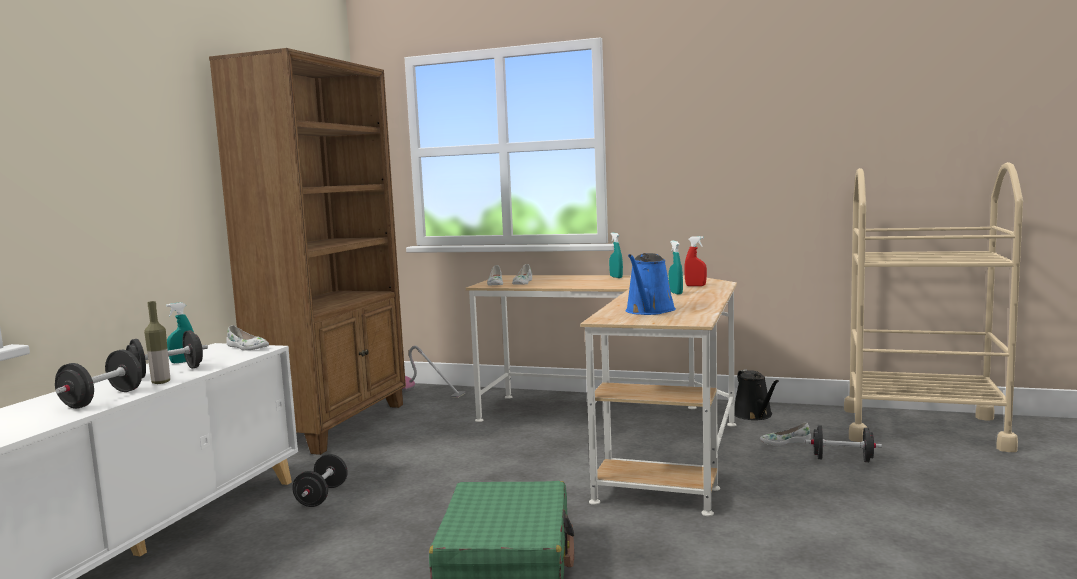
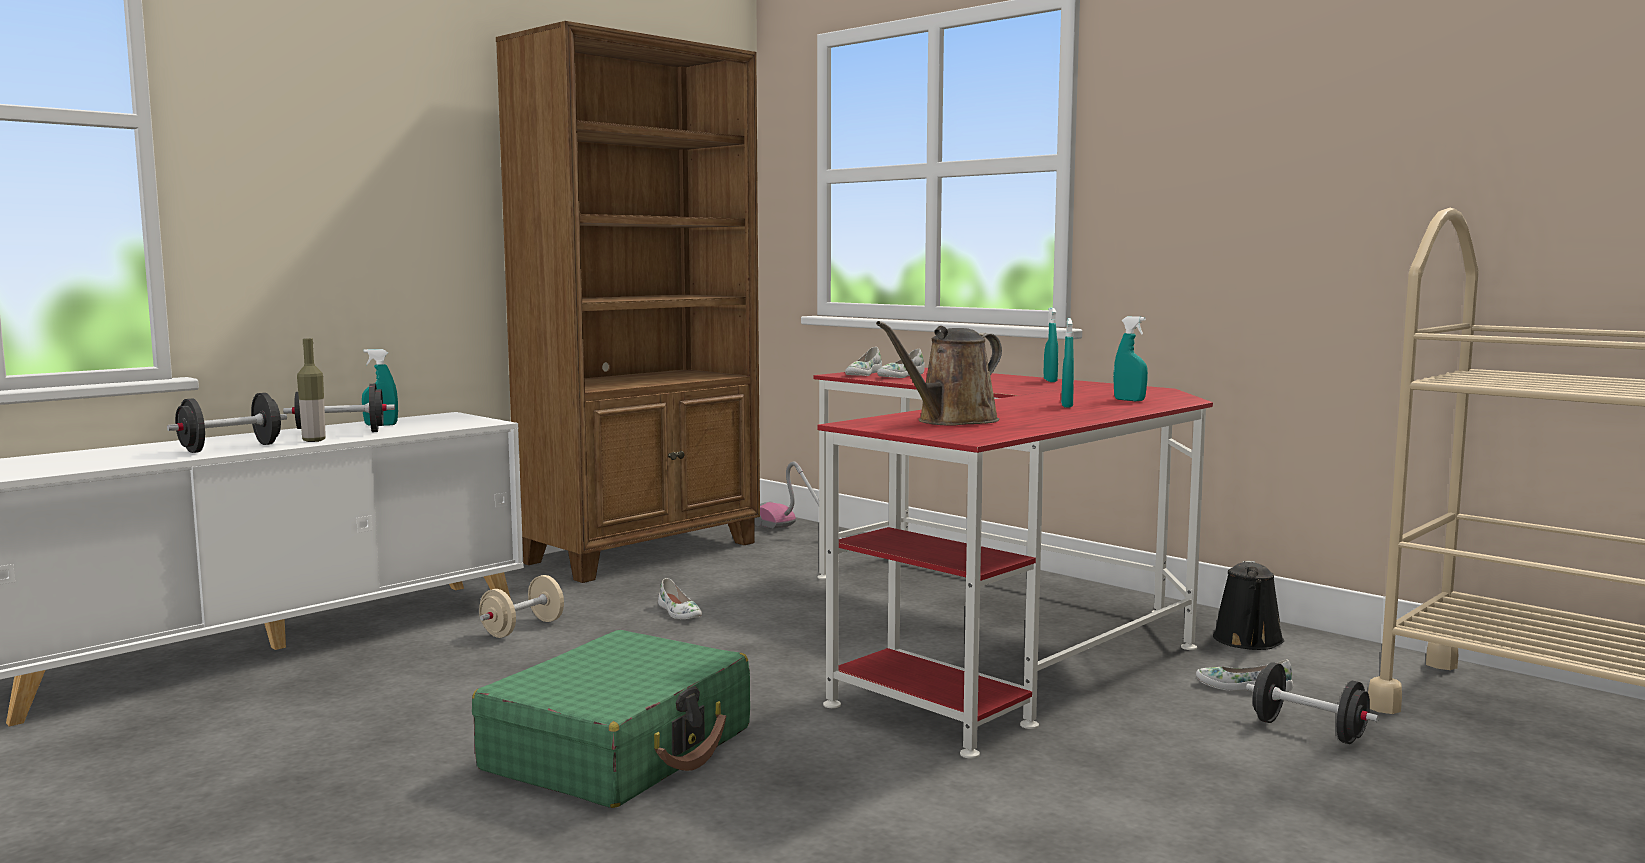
camera: 25 degrees right, 0 degrees up
(247, 347) = (472, 419): white shoe -> white shoe (678, 612)
(322, 496) = (523, 628): black dumbbell -> beige dumbbell
(623, 434) = (998, 630): beige desk -> red desk
(649, 311) = (951, 421): blue watering can -> brown watering can
(695, 286) = (1129, 400): red spray bottle -> turquoise spray bottle

